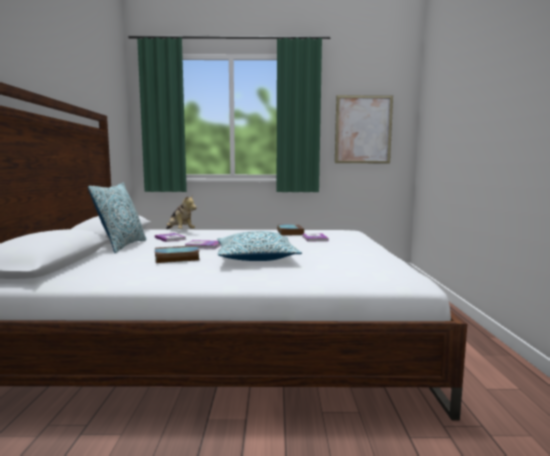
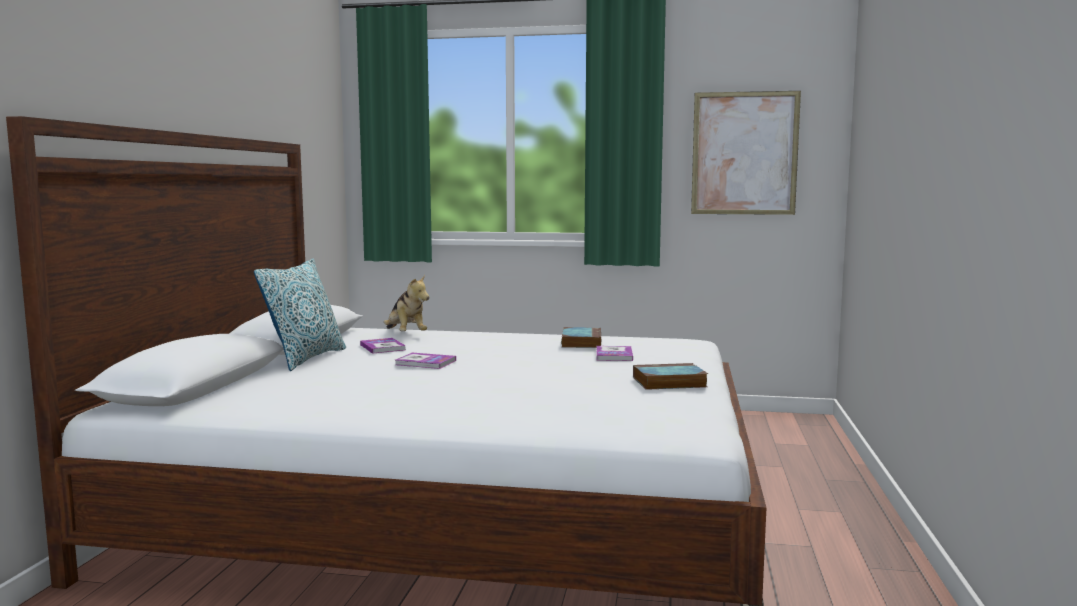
camera: 10 degrees right, 0 degrees up
(176, 258) = (372, 383): book -> book (668, 382)
(256, 258) = (489, 388): pillow -> none

